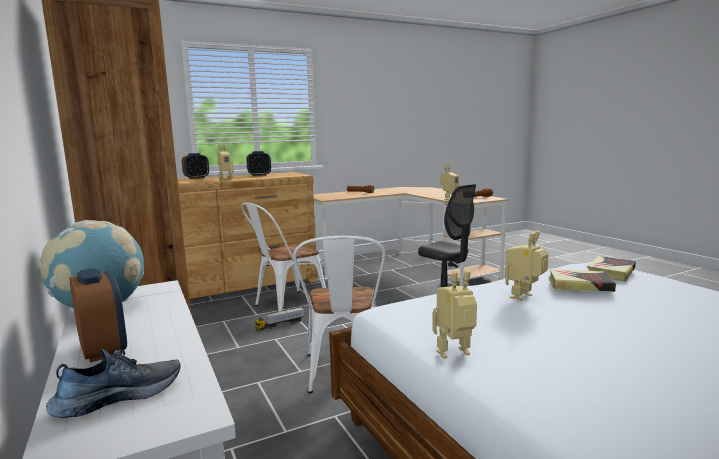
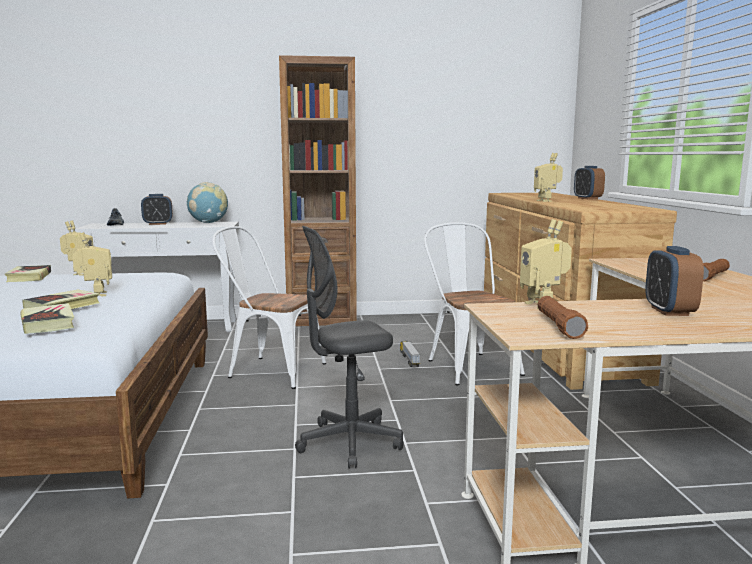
camera: 110 degrees right, 0 degrees up
(259, 175) = (607, 205): alarm clock -> alarm clock (669, 311)
(531, 379) = (29, 277): none -> book

